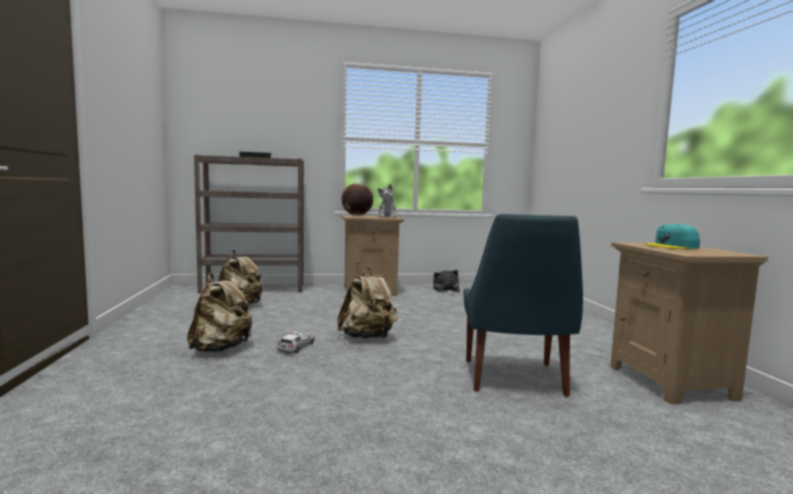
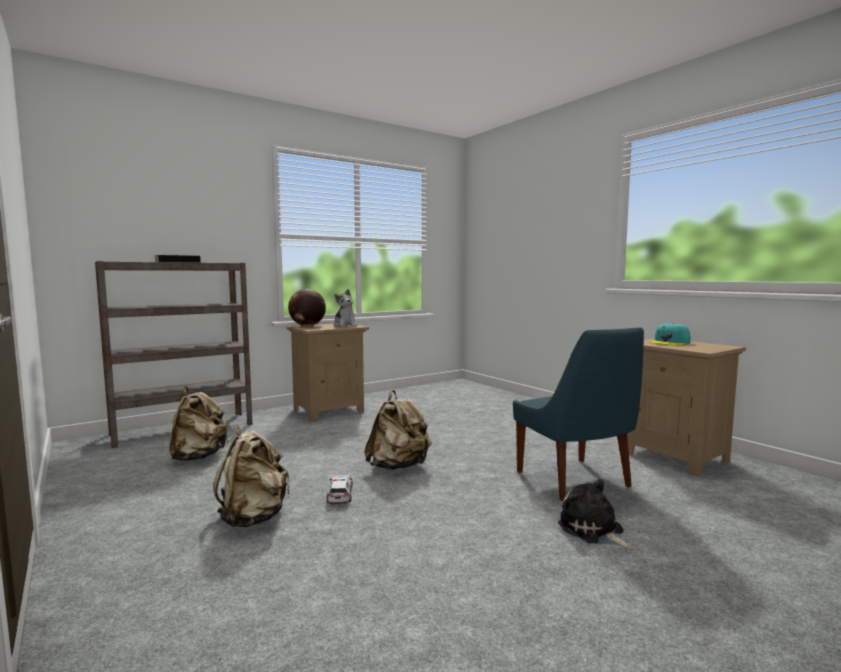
camera: 25 degrees left, 0 degrees up
(446, 290) = (404, 398): plush toy -> plush toy (593, 530)

